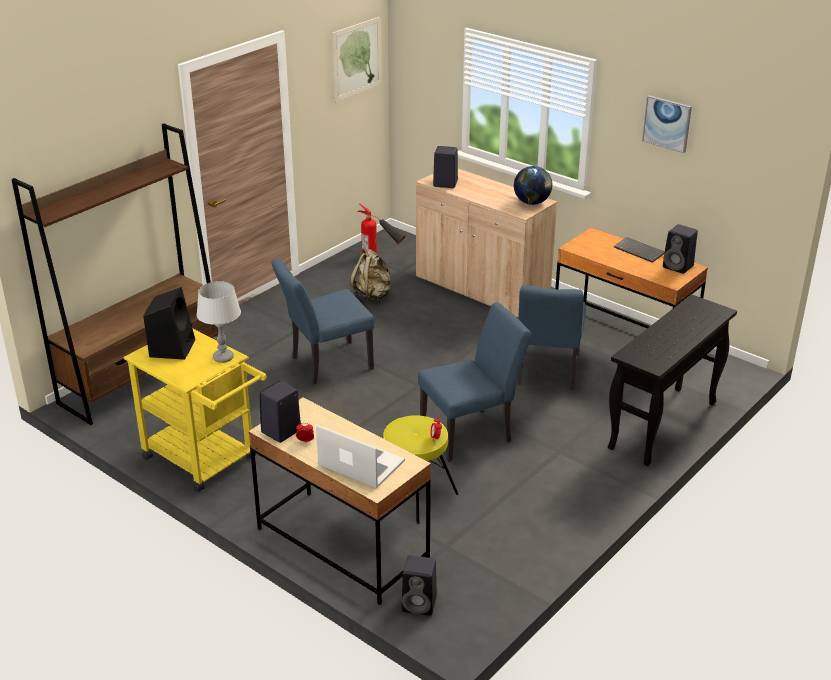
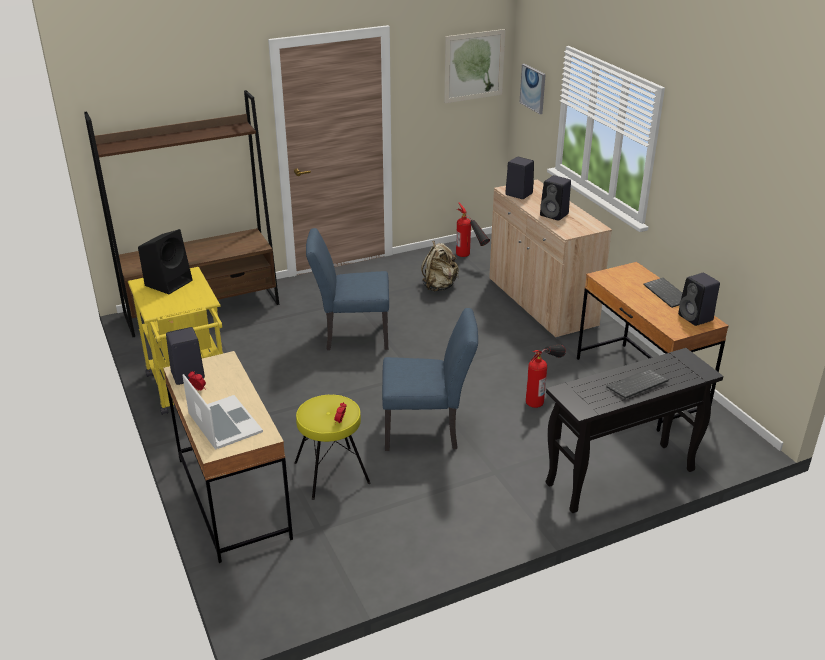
camera: 25 degrees right, 0 degrees up
(223, 358) = (199, 300): grey table lamp -> none
(420, 604) = (253, 575): black speaker -> black speaker (555, 215)
(532, 202) = (585, 225): globe -> none
(546, 372) = (542, 394): blue chair -> fire extinguisher
(667, 123) = (716, 163): picture -> picture (533, 88)
(680, 335) = (637, 386): none -> keyboard

